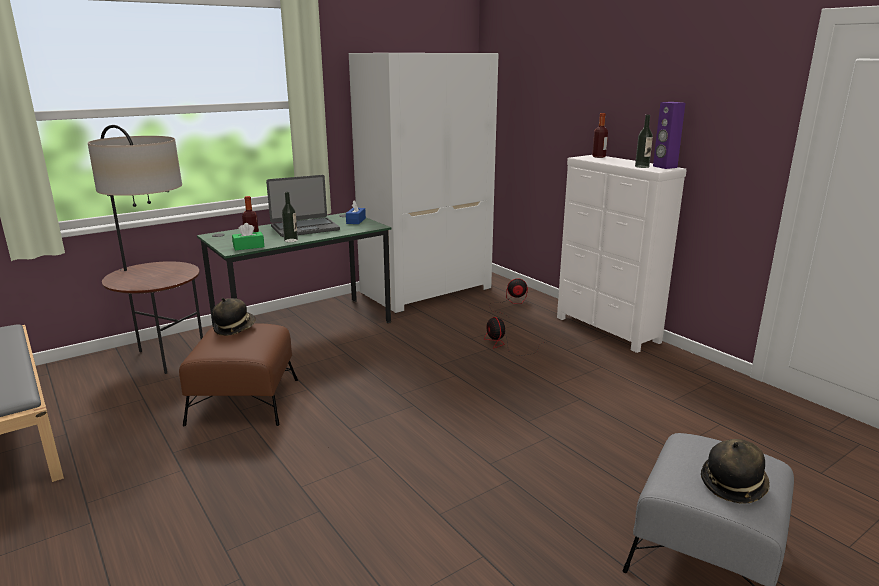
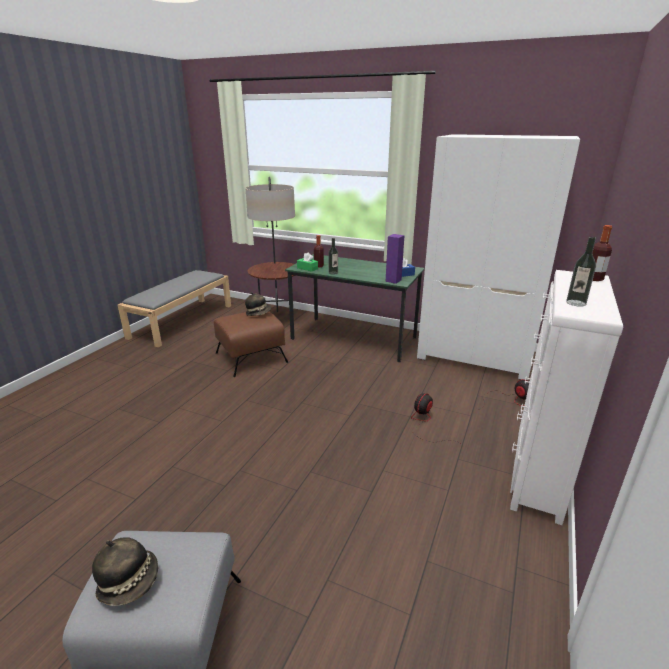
camera: 60 degrees right, 5 degrees up
(304, 228) = (363, 268): laptop -> none
(664, 167) = (602, 313): purple speaker -> purple speaker (393, 280)

